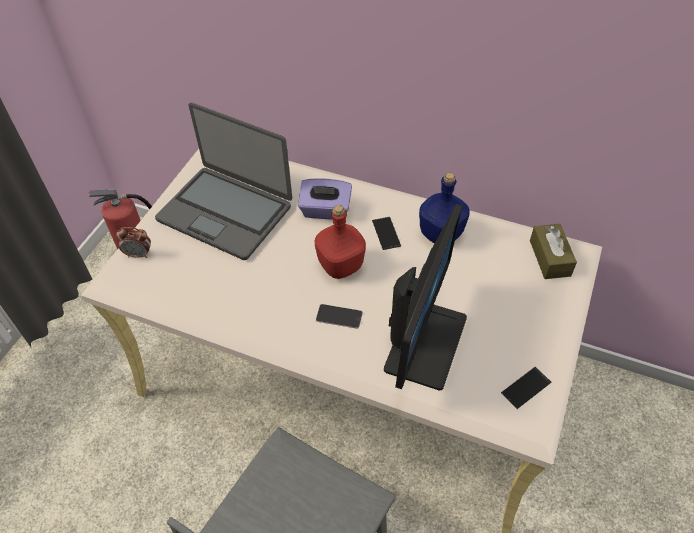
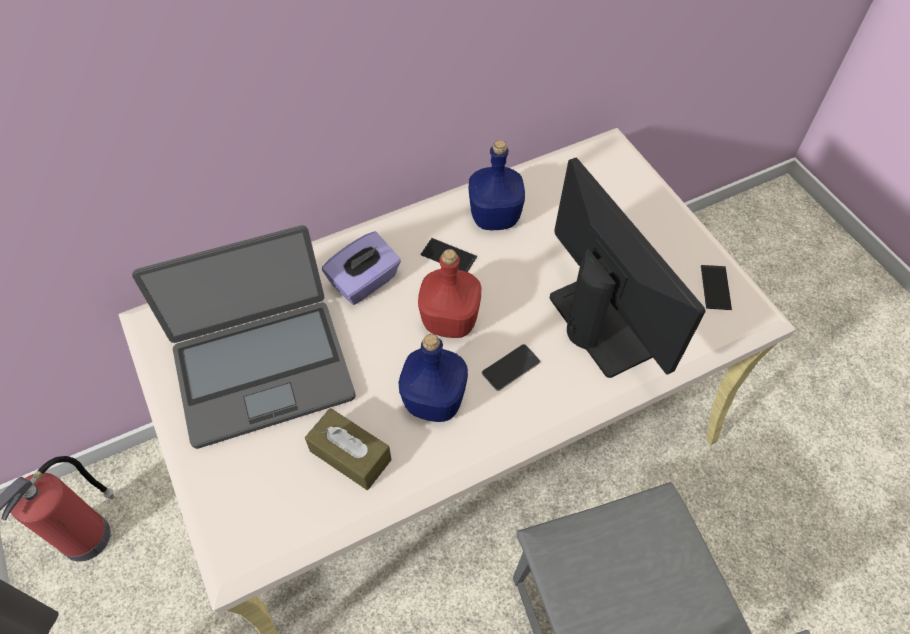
camera: 50 degrees left, 5 degrees up
(139, 254) = (227, 501): alarm clock -> none
(280, 296) = (434, 400): none -> blue bottle
(550, 258) = (600, 167): brown tissue box -> brown tissue box (350, 455)

